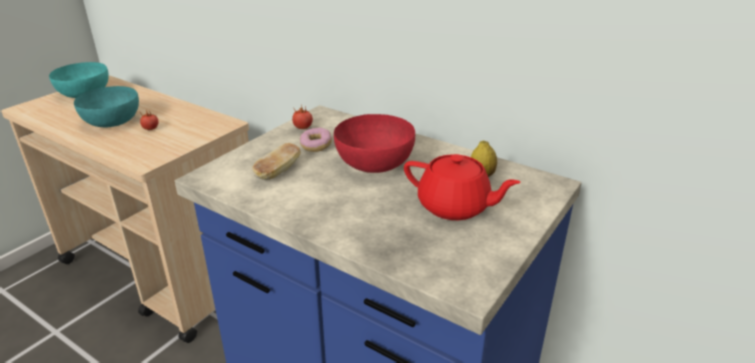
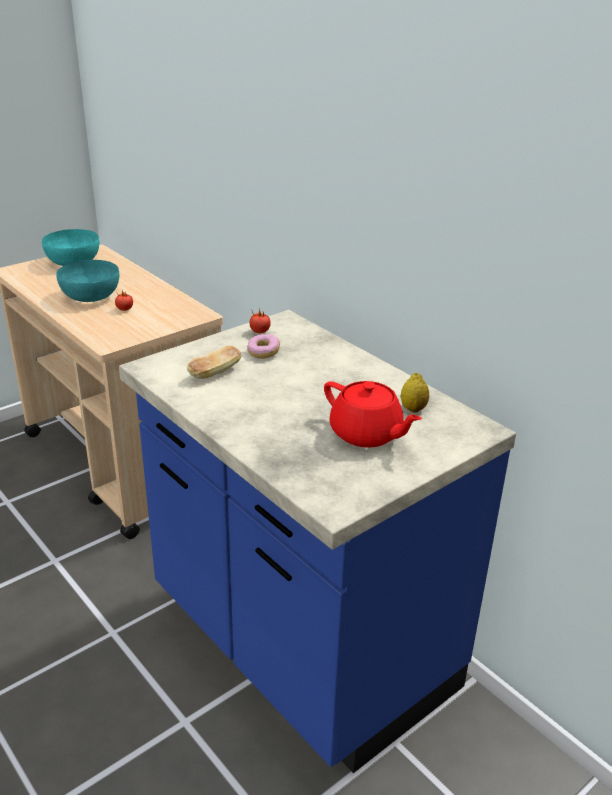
camera: 15 degrees right, 0 degrees up
(375, 164) = (312, 379): red bowl -> none

